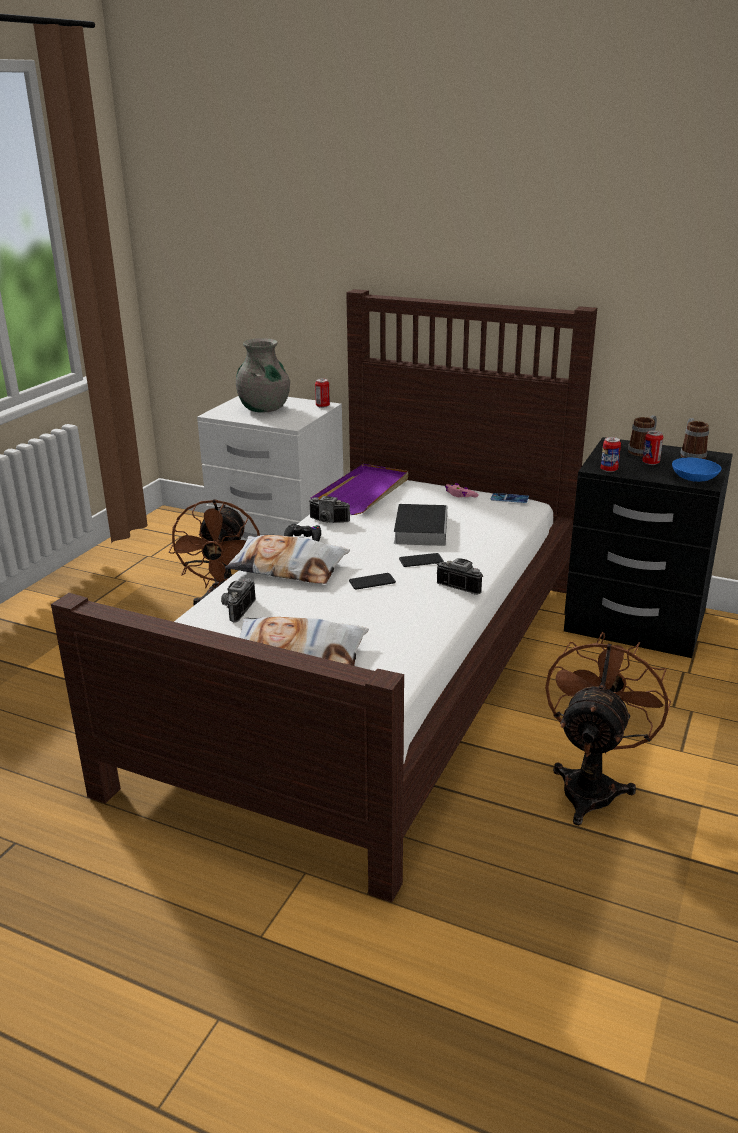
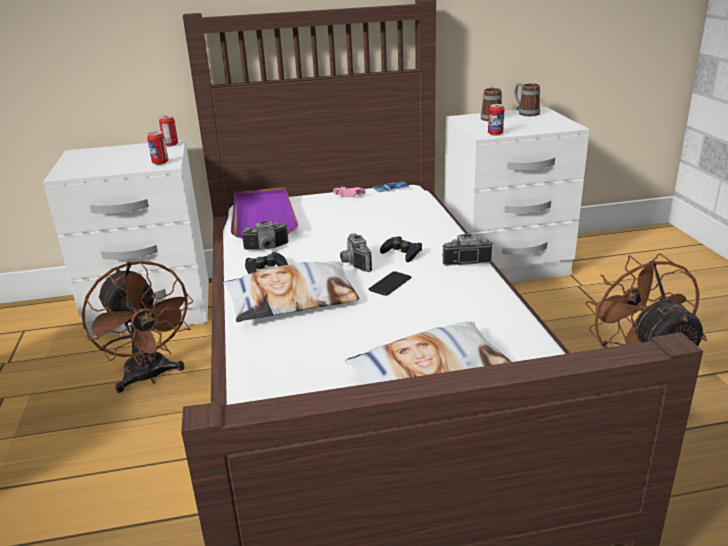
camera: 35 degrees left, 0 degrees up
(235, 609) = (301, 358): camera -> camera (353, 264)
(264, 409) = (112, 159): grey vase -> none
(420, 529) = (359, 229): book -> none
(421, 561) = (402, 253): phone -> black game controller
(634, 623) = (505, 265): black nightstand -> white nightstand
(650, 463) = (512, 123): can -> can (160, 163)
(695, 478) = (558, 125): blue bowl -> none

